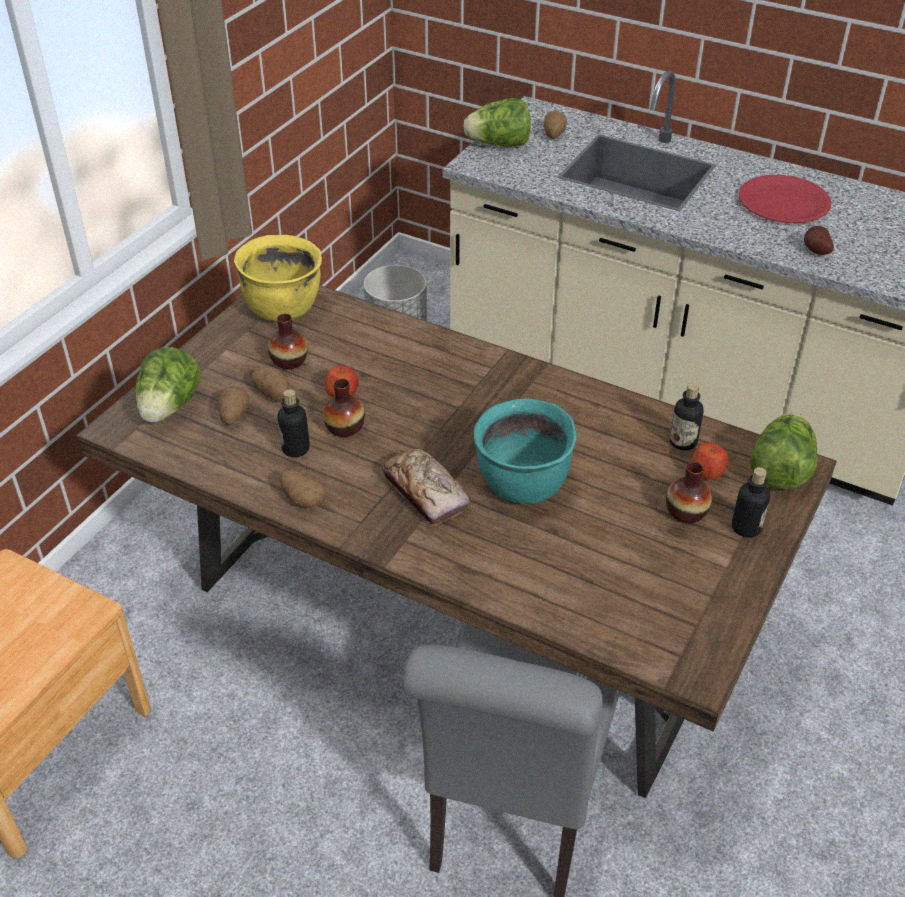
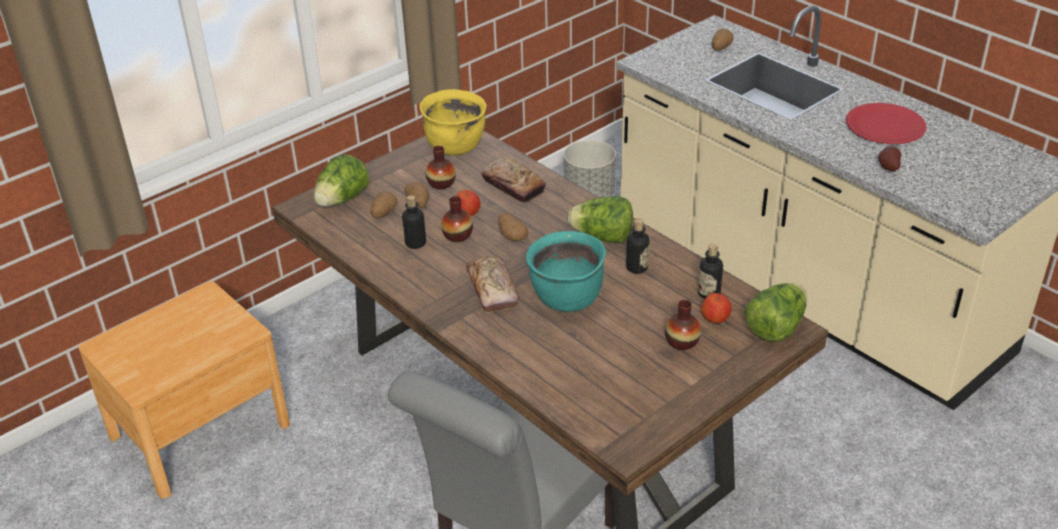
camera: 20 degrees right, 5 degrees down
(302, 499) = (403, 277): potato -> potato (511, 236)
(381, 348) = (513, 186): none -> bread
(499, 145) = (671, 49): lettuce -> lettuce (603, 237)
(746, 527) = (723, 362): bottle -> bottle (637, 267)

